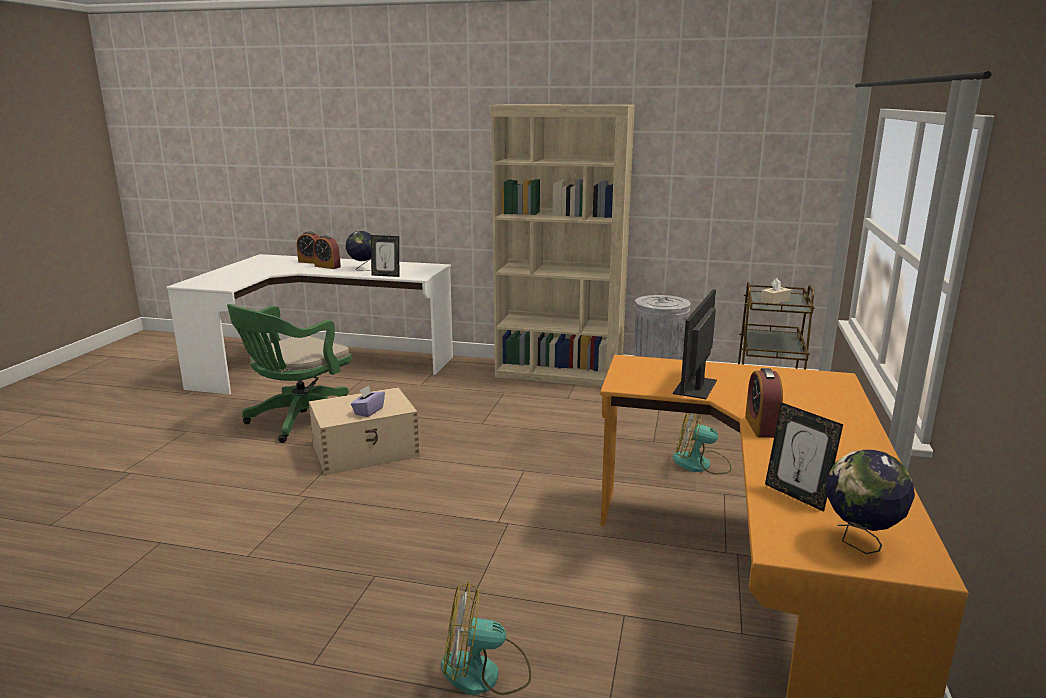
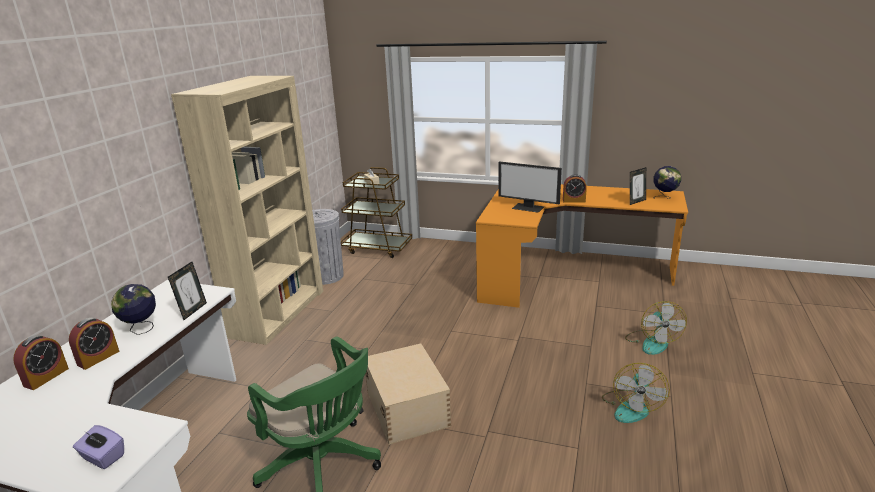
camera: 85 degrees left, 5 degrees up
(368, 411) = (417, 367): purple tissue box -> purple tissue box (103, 457)
(700, 464) = (448, 274): fan -> fan (631, 407)

